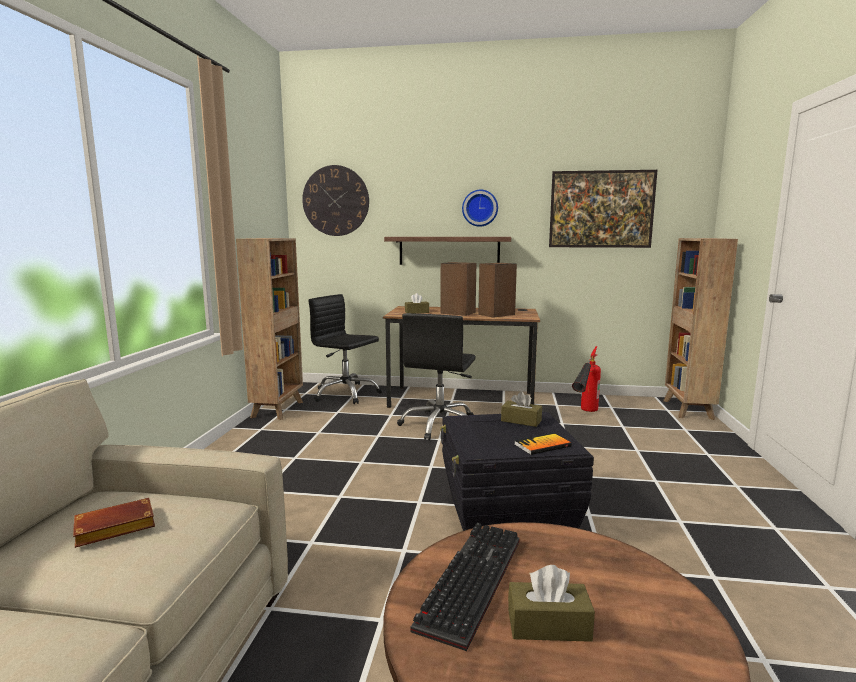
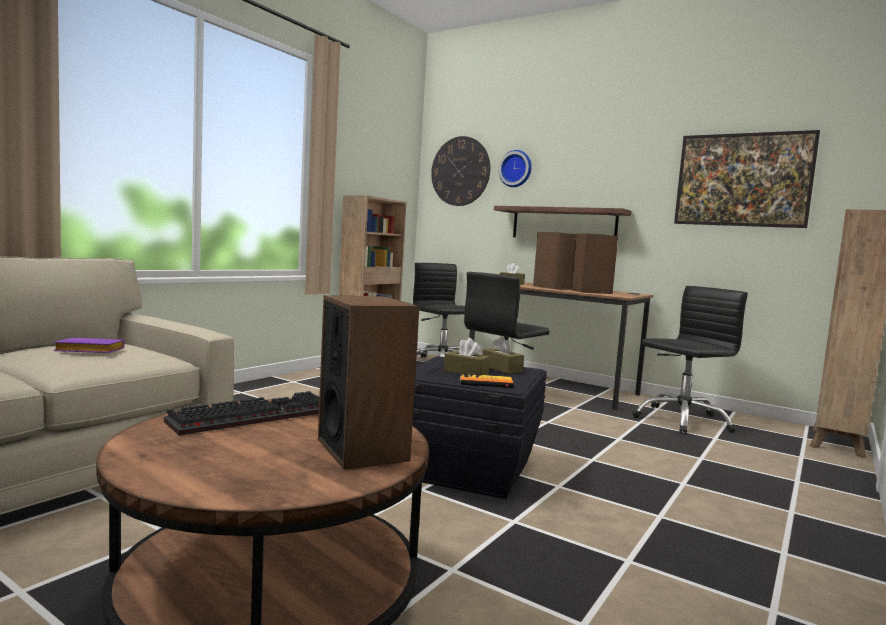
camera: 25 degrees right, 5 degrees down
(113, 530) = (87, 351): brown book -> purple book
(480, 208) = (599, 178): wall clock -> wall clock (516, 169)
(548, 625) = (258, 443): brown tissue box -> brown tissue box (466, 372)
(584, 413) = (682, 420): fire extinguisher -> black office chair
(635, 592) = (362, 449): none -> speaker

